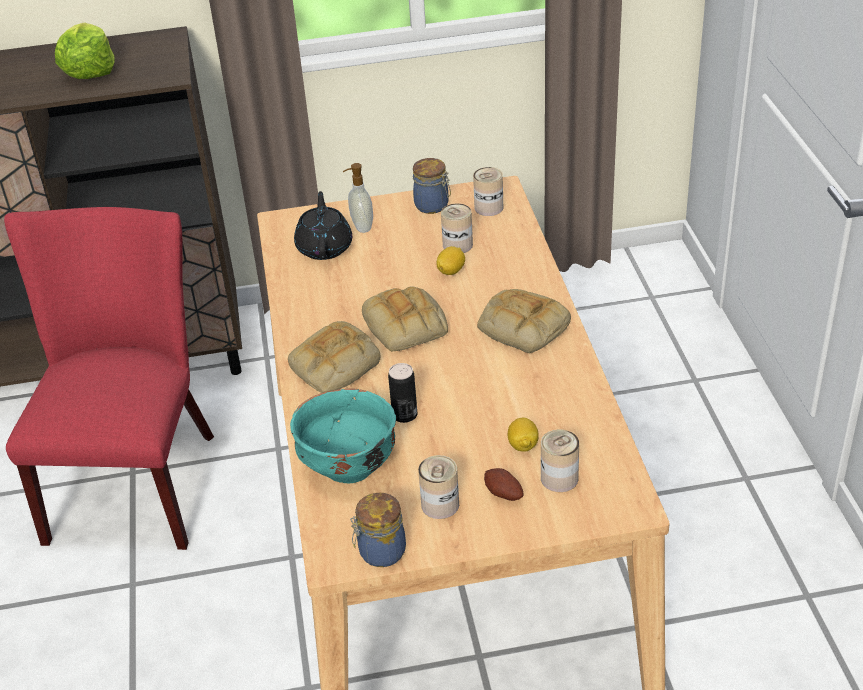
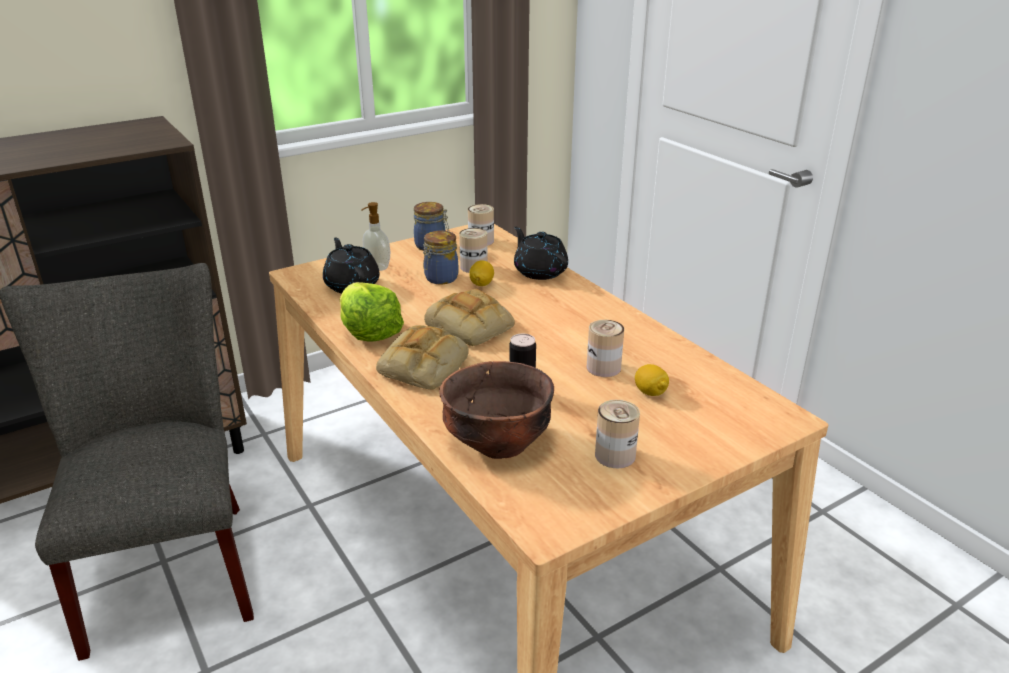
camera: 25 degrees left, 10 degrees down
(89, 70) = (74, 146): lettuce -> lettuce (369, 331)
(137, 478) = (171, 565): red chair -> grey chair
(348, 465) = (497, 443): turquoise bowl -> brown bowl
(380, 552) = (589, 511): jar -> jar (440, 278)
(503, 494) = (666, 434): potato -> none
(521, 327) = (575, 311): bread -> none
(522, 265) = (540, 271): none -> black teapot
(559, 478) = (705, 410): can -> can (603, 368)

